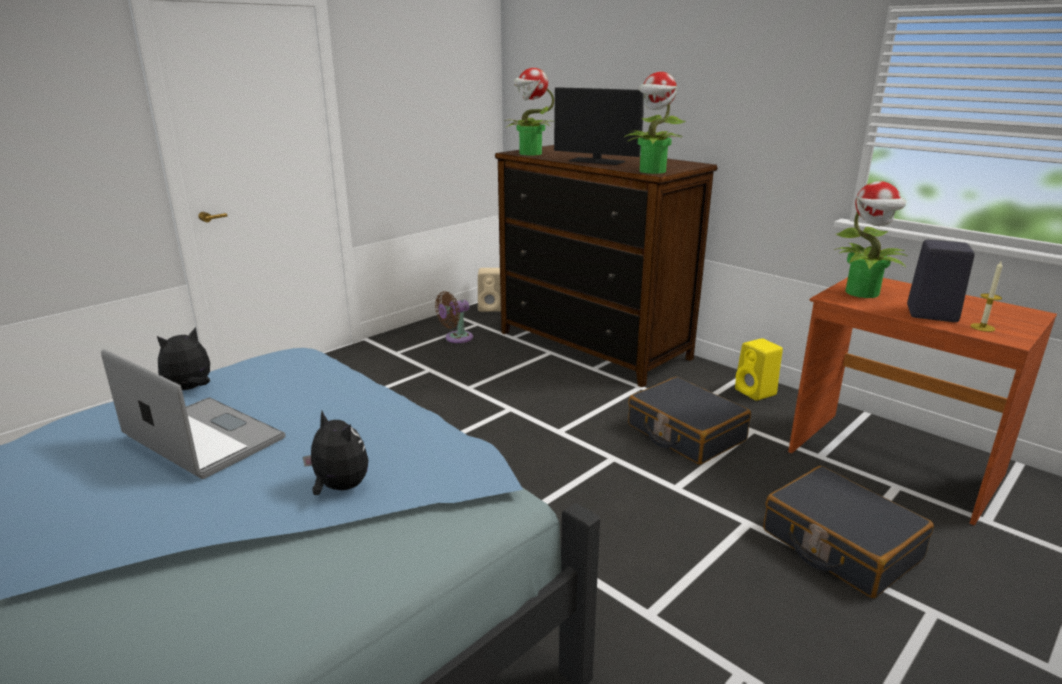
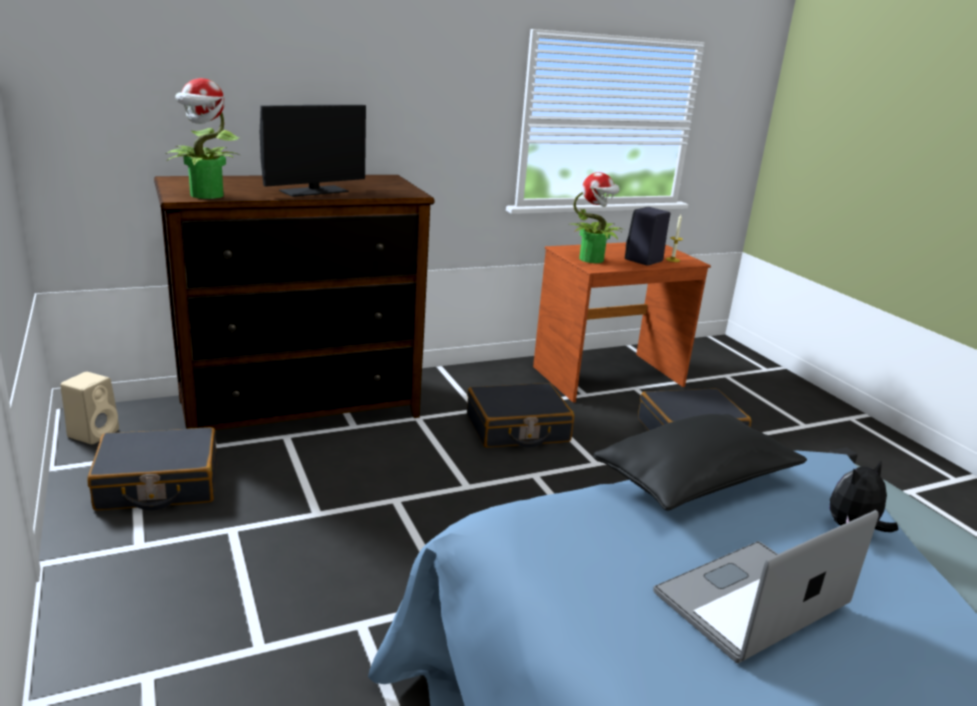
camera: 70 degrees left, 0 degrees up
(190, 389) = (602, 608): plush toy -> none
(384, 407) = (696, 483): none -> black pillow
(456, 338) = (158, 484): brown fan -> black suitcase
(652, 171) = (404, 192): potted plant -> none
(756, 392) = (476, 376): yellow speaker -> none

